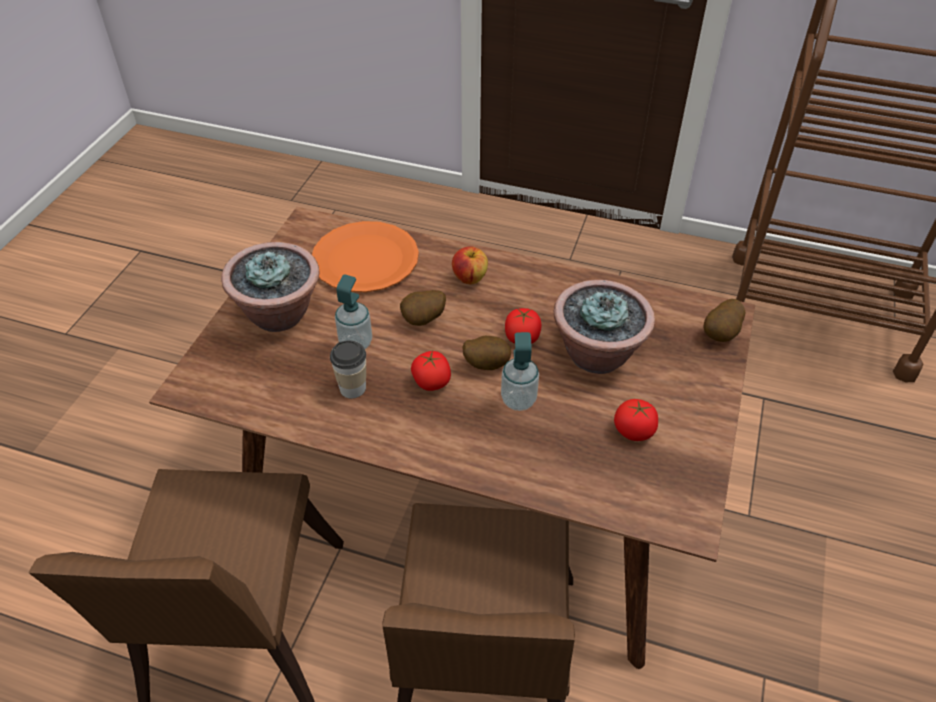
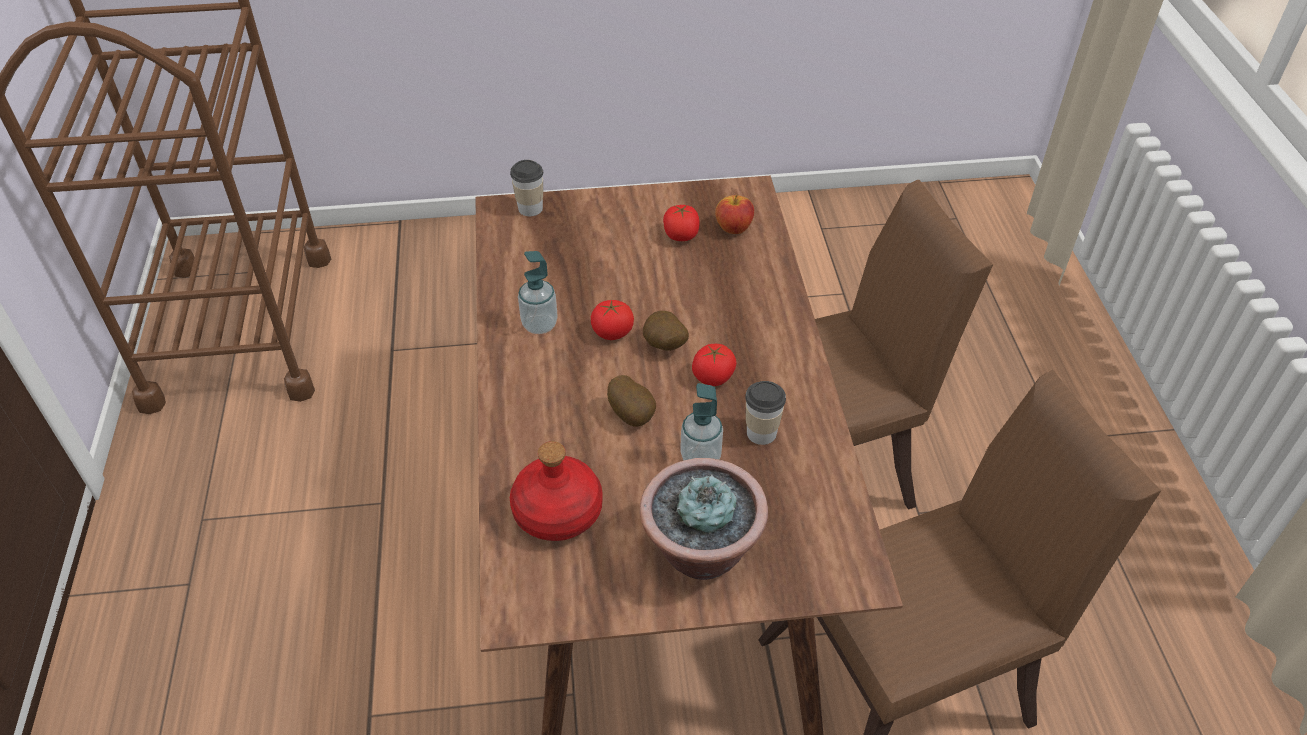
camera: 115 degrees left, 0 degrees up
(365, 259) = (559, 512): orange plate -> red bottle
(469, 278) = (542, 402): apple -> apple (733, 228)
(518, 400) = (694, 311): soap dispenser -> soap dispenser (539, 324)
(597, 354) = (604, 277): potted plant -> none
(721, 334) = (530, 208): potato -> cup

